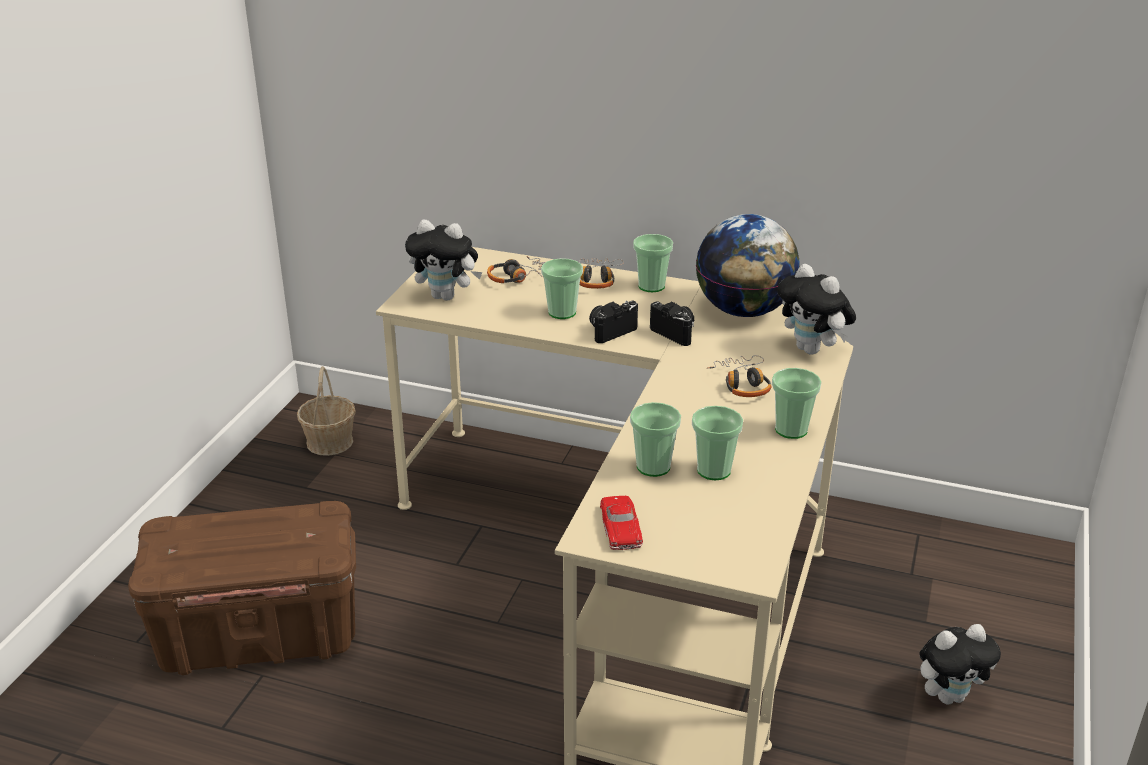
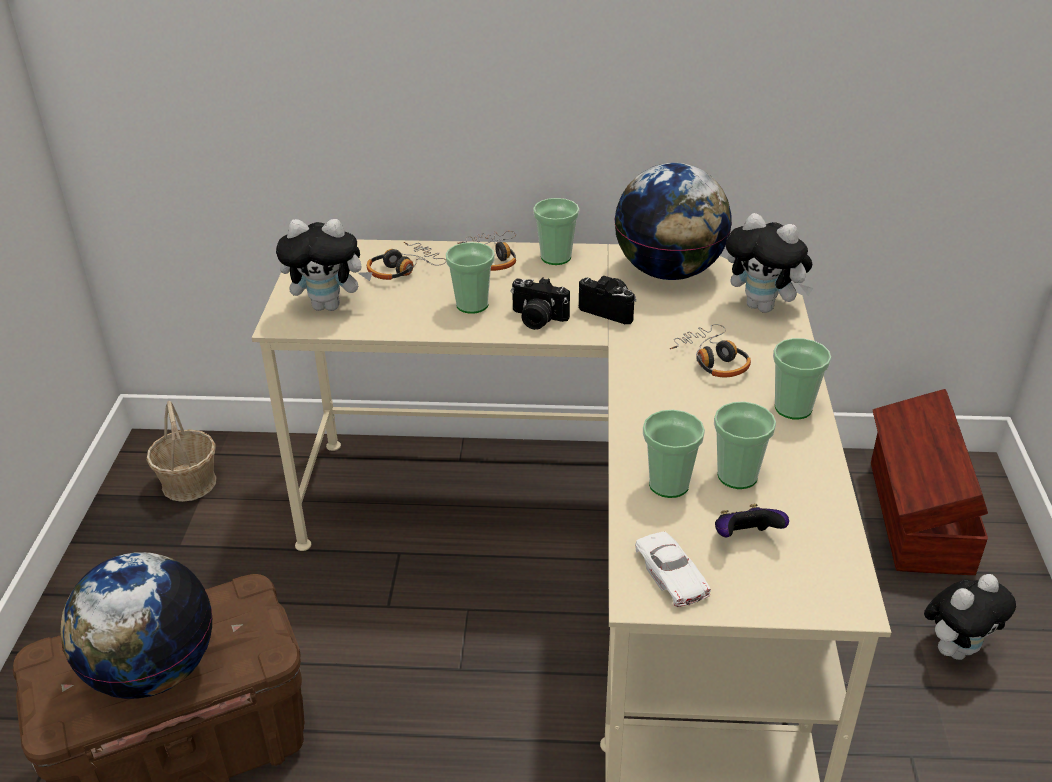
camera: 15 degrees left, 5 degrees up
(236, 552) = (152, 671): none -> globe
(610, 331) = (537, 319): camera -> camera turned 105 degrees counterclockwise
(620, 527) = (671, 574): red toy car -> white toy car
(694, 514) = (745, 539): none -> game controller
(966, 583) = (917, 517): none -> brown storage box

